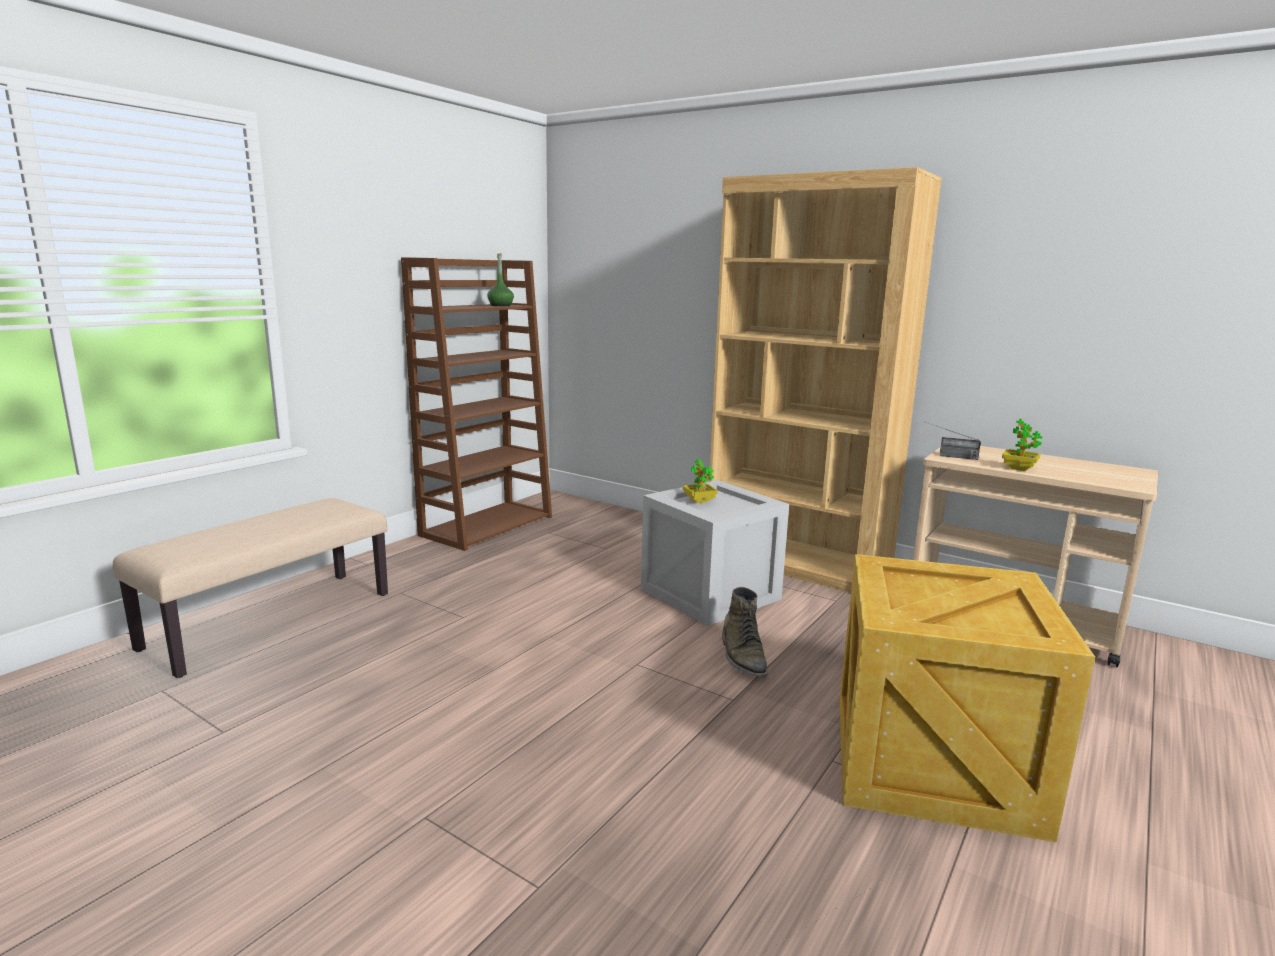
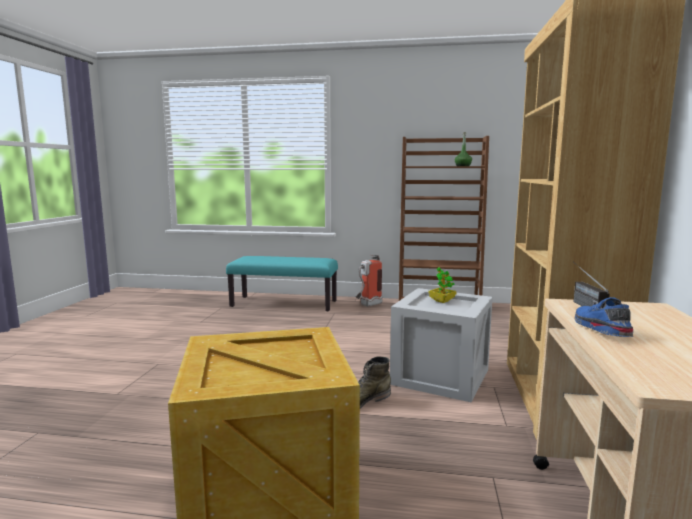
camera: 65 degrees right, 5 degrees down
(271, 620) = (284, 303): beige bench -> turquoise bench
(406, 561) = (368, 305): none -> fire extinguisher
(1019, 468) = (599, 328): potted plant -> blue shoe

